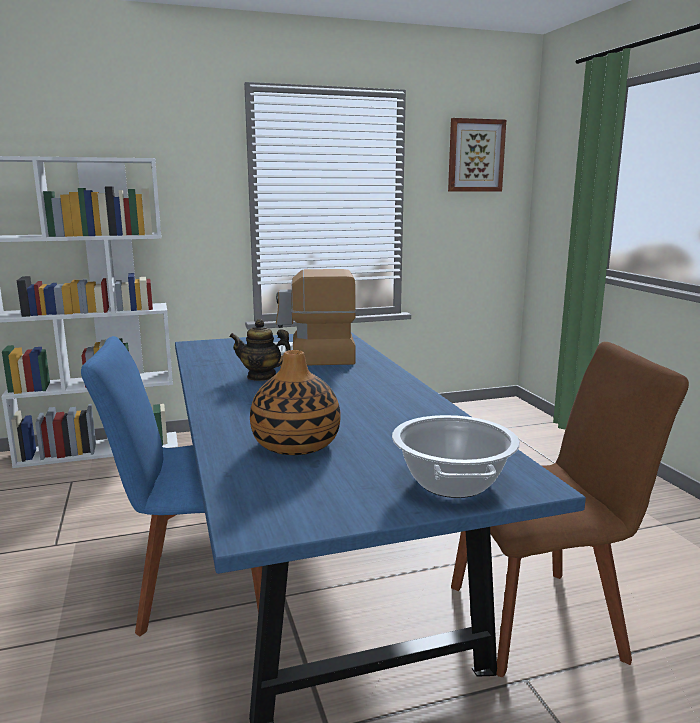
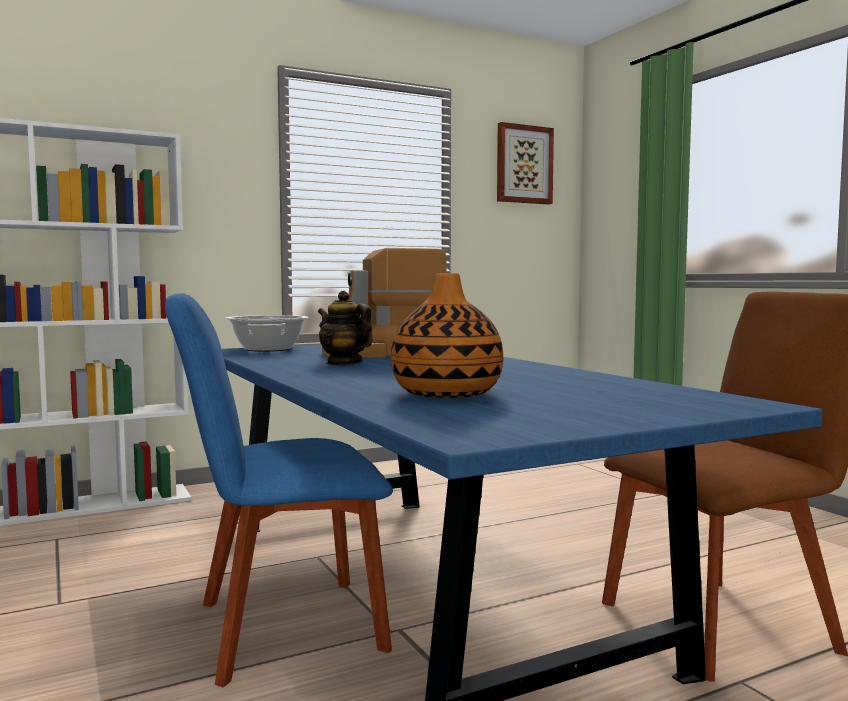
camera: 10 degrees left, 10 degrees down
(262, 376) = (344, 363): teapot -> teapot turned 45 degrees clockwise
(453, 483) = (666, 406): cooking pot -> cooking pot (268, 349)

